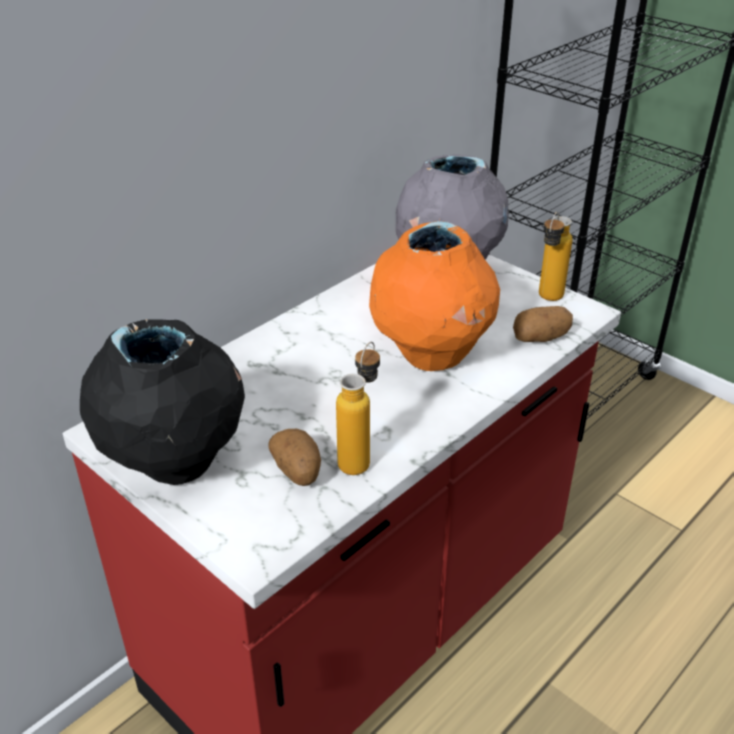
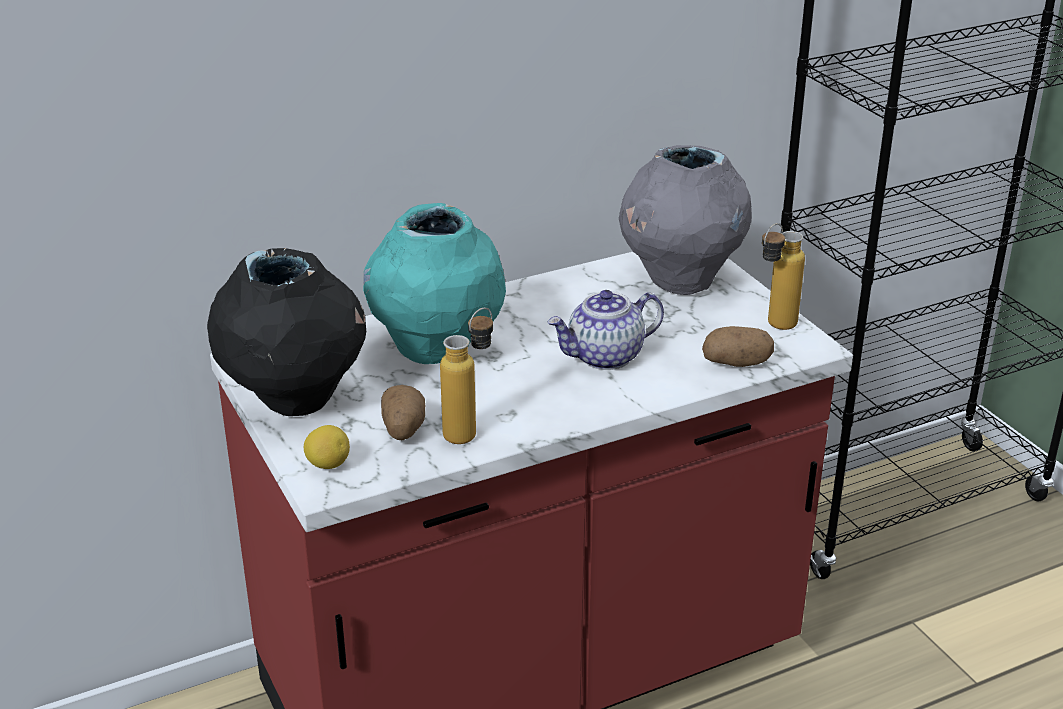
camera: 20 degrees right, 5 degrees down
(246, 529) = (328, 464): none -> lemon
(282, 382) = (436, 351): none -> turquoise vase
(432, 356) = (605, 357): orange vase -> teapot

